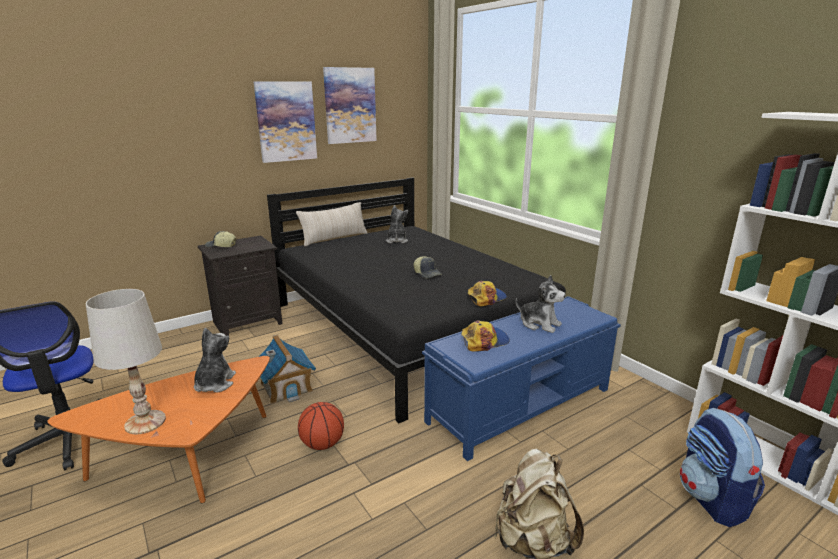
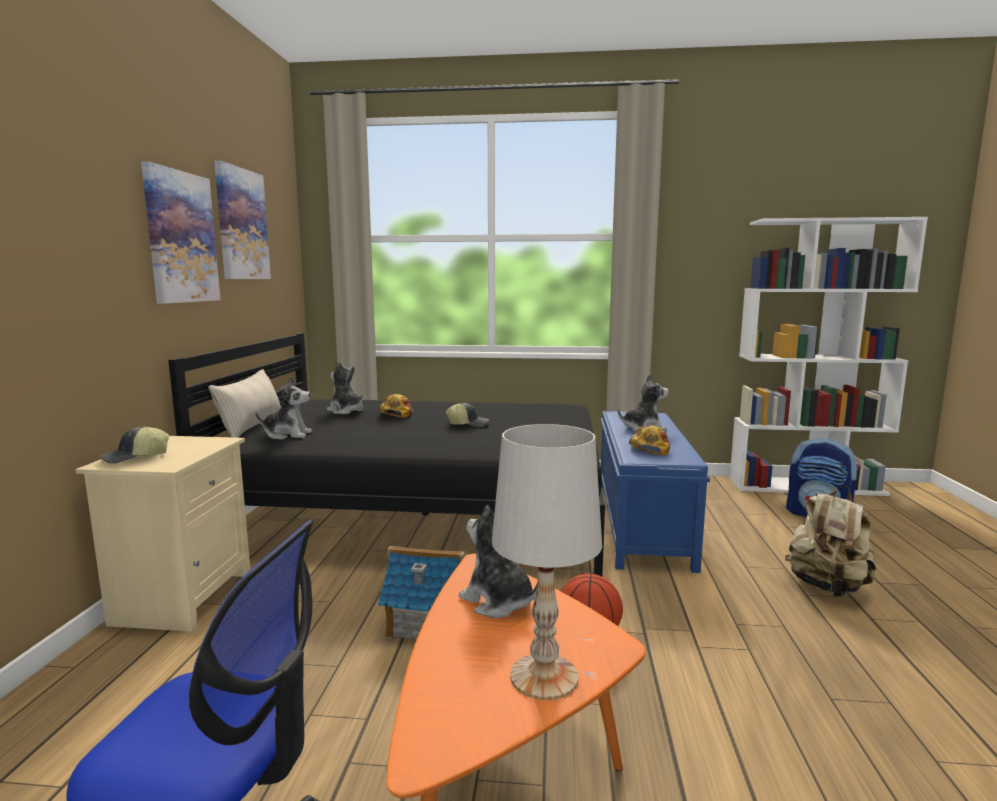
camera: 50 degrees left, 10 degrees down
(248, 322) = (183, 597): black nightstand -> beige nightstand
(331, 249) = (287, 435): none -> plush toy
(486, 298) = (571, 423): cap -> cap (396, 413)

